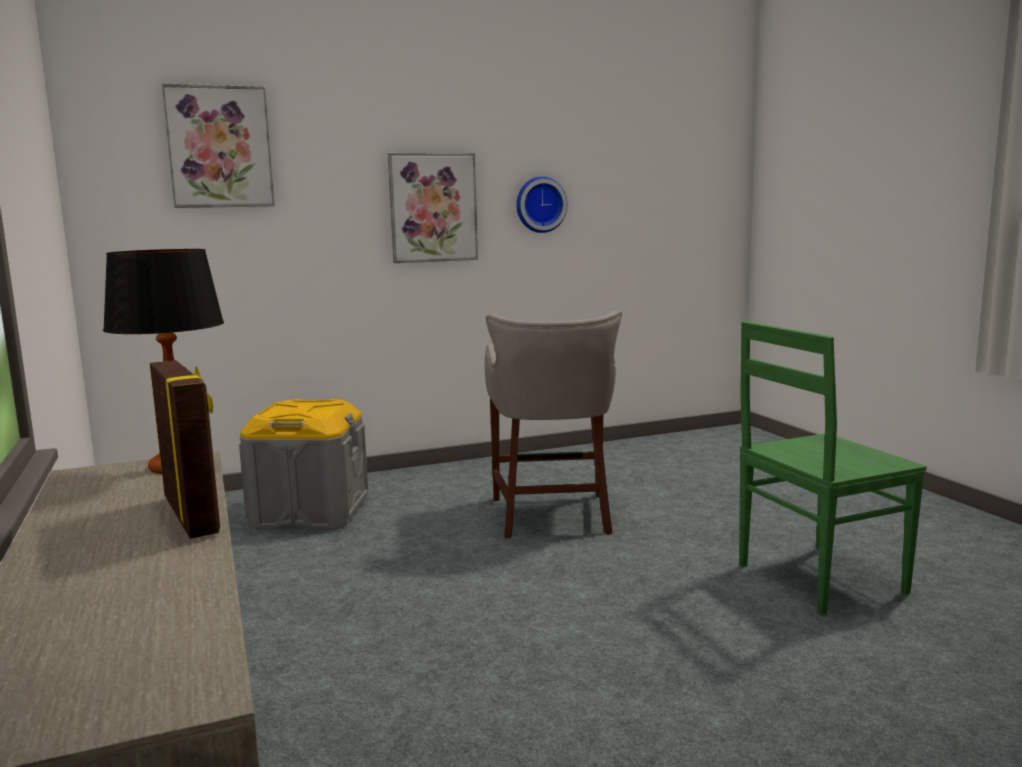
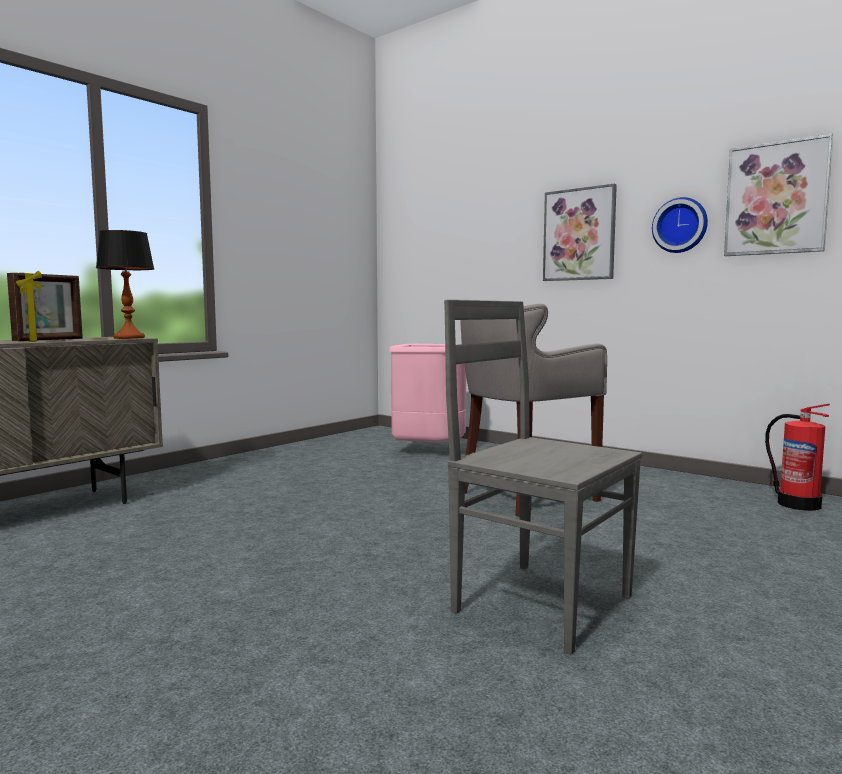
camera: 60 degrees right, 5 degrees down
(219, 147) = (446, 203): picture -> picture (776, 199)
(309, 512) = (428, 451): grey storage box -> pink trash can
(673, 447) = (797, 504): none -> fire extinguisher
(816, 579) = (538, 602): green chair -> grey chair

